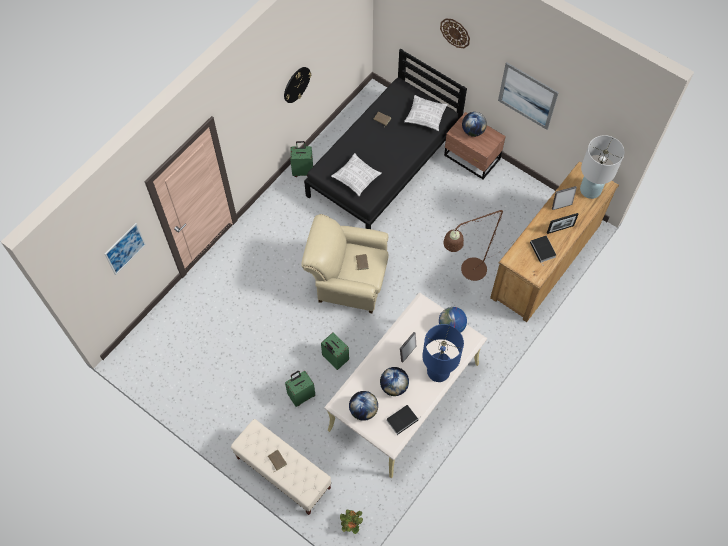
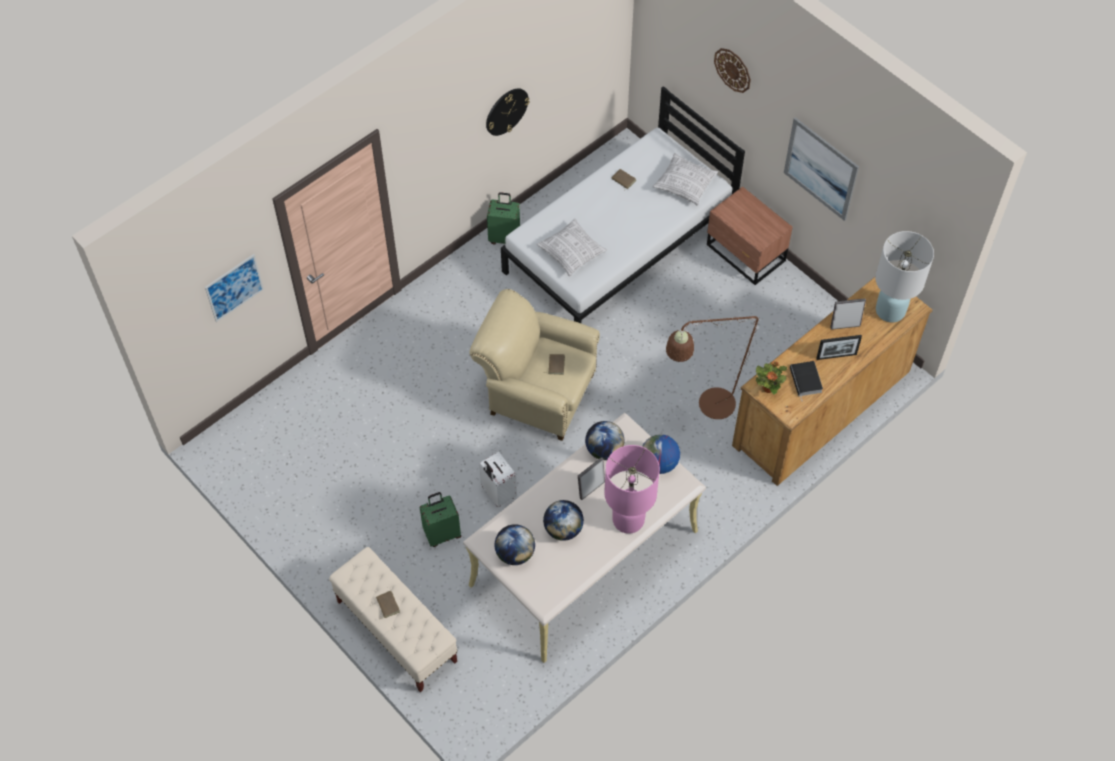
camera: 10 degrees right, 5 degrees down
(334, 359) = (497, 493): green suitcase -> white suitcase
(351, 524) = (476, 714): potted plant -> potted plant (768, 388)
(384, 165) = (619, 245): black bed -> white bed
(402, 419) = (566, 574): book -> none
(438, 371) = (628, 520): blue table lamp -> pink table lamp
(473, 131) = (747, 213): globe -> globe (604, 450)

